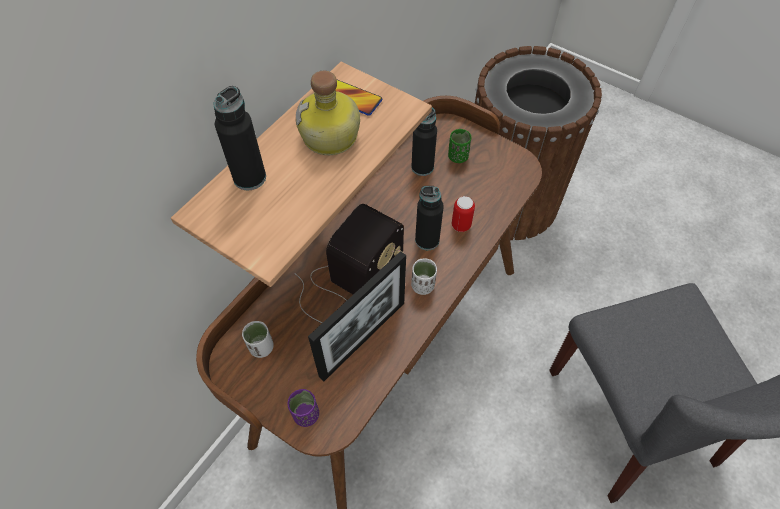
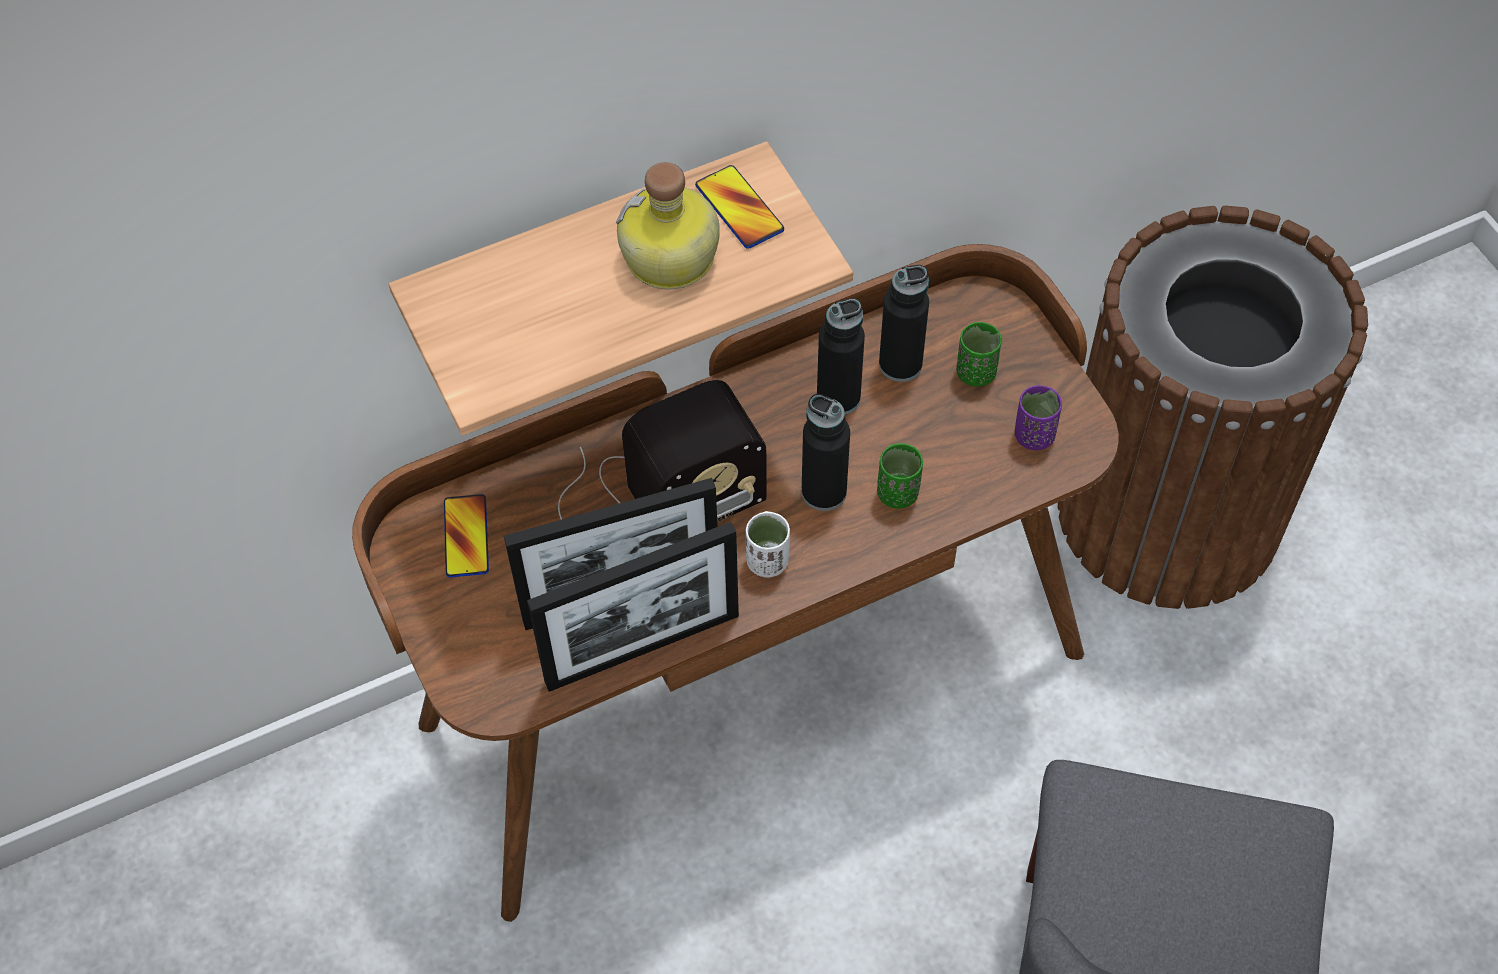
camera: 30 degrees right, 0 degrees up
(249, 178) = (521, 271): black bottle -> black bottle (838, 397)
(261, 347) = (466, 537): white cup -> phone
(306, 414) = (472, 664): purple cup -> purple cup (1034, 435)
(390, 360) = (642, 649): none -> picture frame
(461, 225) = (897, 493): can -> green cup

